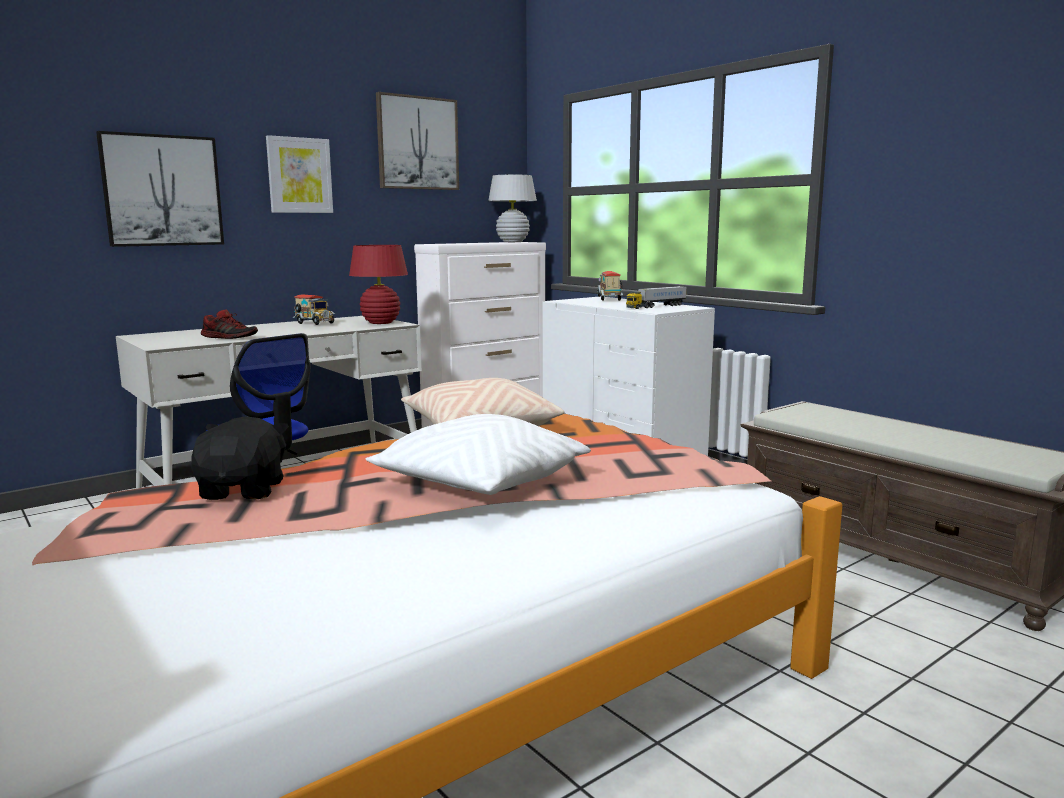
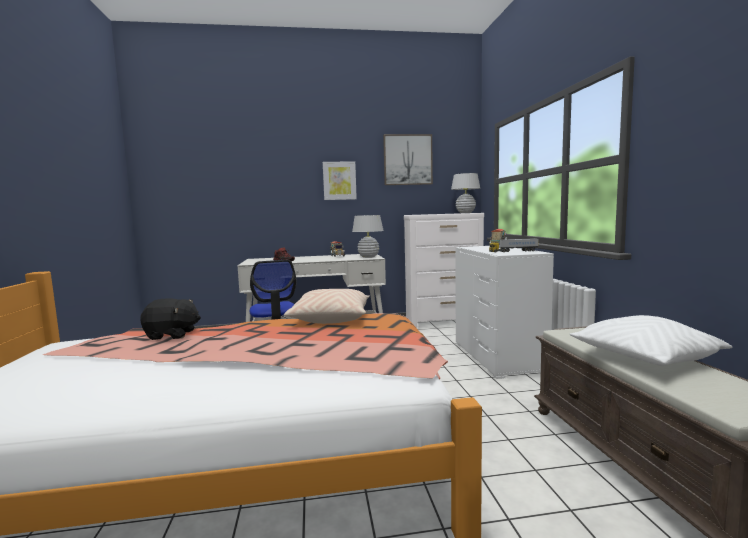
camera: 30 degrees right, 5 degrees down
(162, 191) = (271, 191): picture -> none
(244, 490) = (172, 335): black plush toy -> black plush toy turned 60 degrees clockwise
(380, 323) = (368, 257): red table lamp -> white table lamp
(480, 485) = (261, 349): white pillow -> white pillow (644, 359)

